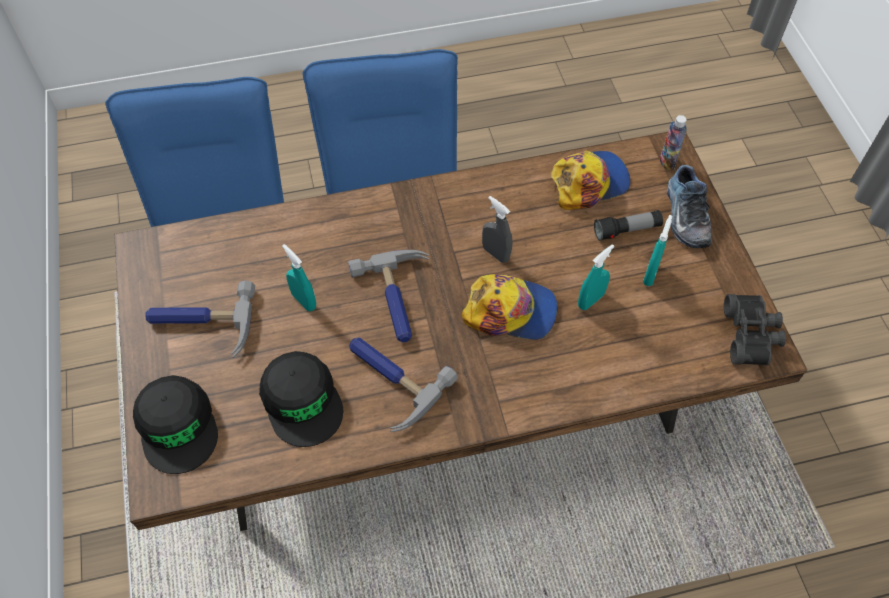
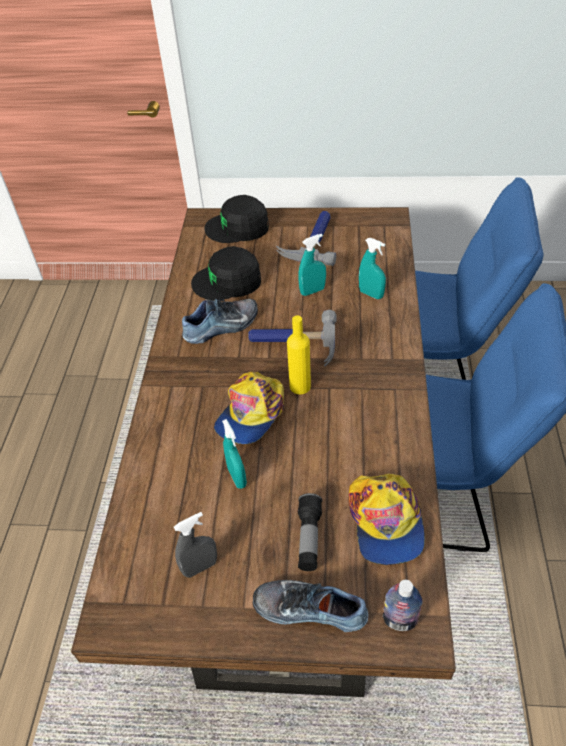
camera: 110 degrees right, 10 degrees down
(390, 380) = (222, 327): hammer -> shoe
(459, 277) = (300, 386): none -> yellow bottle
(495, 253) = (317, 417): grey spray bottle -> grey spray bottle (200, 567)
(650, 274) = (245, 540): turquoise spray bottle -> turquoise spray bottle (371, 294)
(752, 335) = (134, 611): black binoculars -> none

